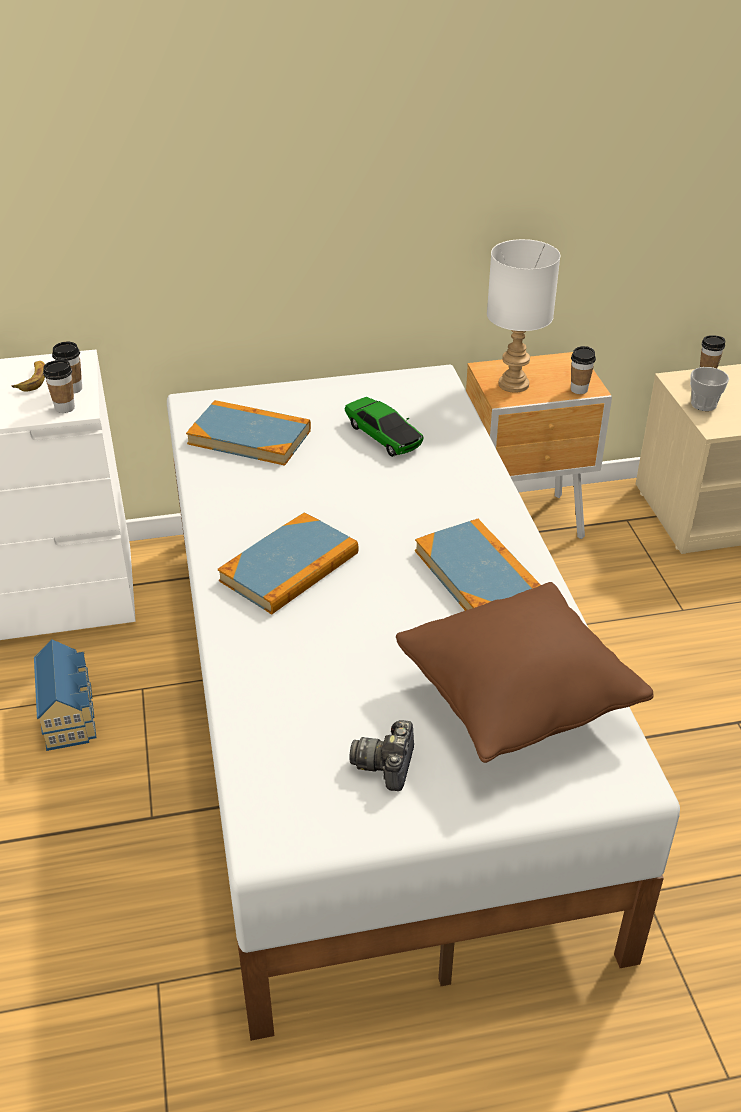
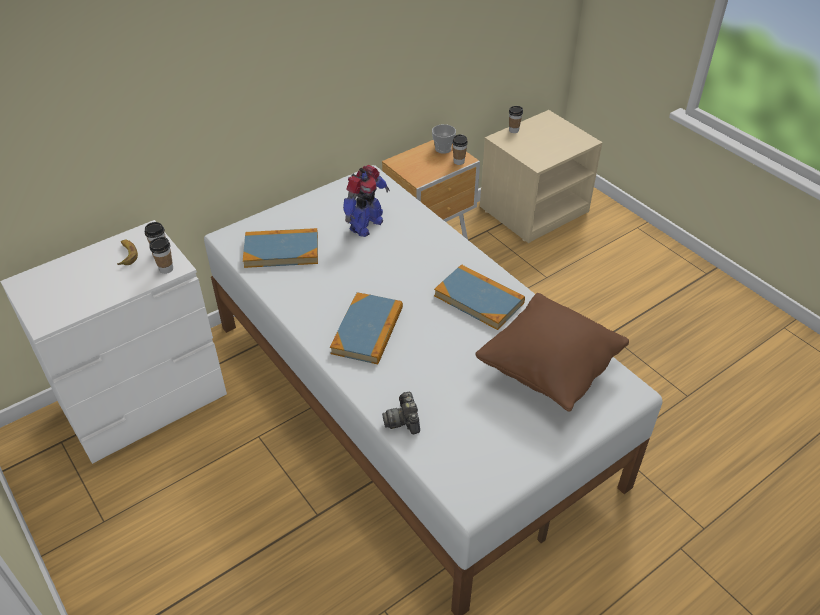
camera: 25 degrees left, 5 degrees up
(71, 714) = (221, 470): toy house -> none
(383, 436) = (365, 225): toy car -> toy robot
(386, 764) = (504, 431): camera -> camera (403, 420)
(512, 384) = (418, 169): white table lamp -> none
(703, 404) = (523, 150): cup -> cup (443, 149)

